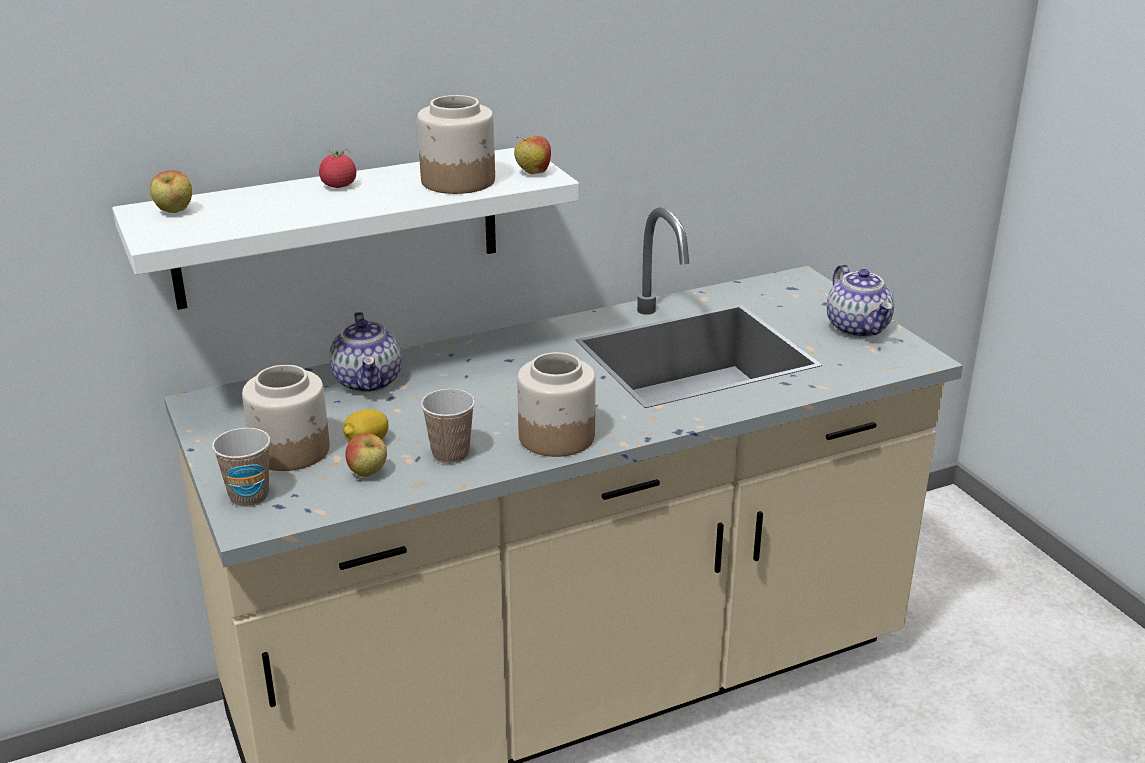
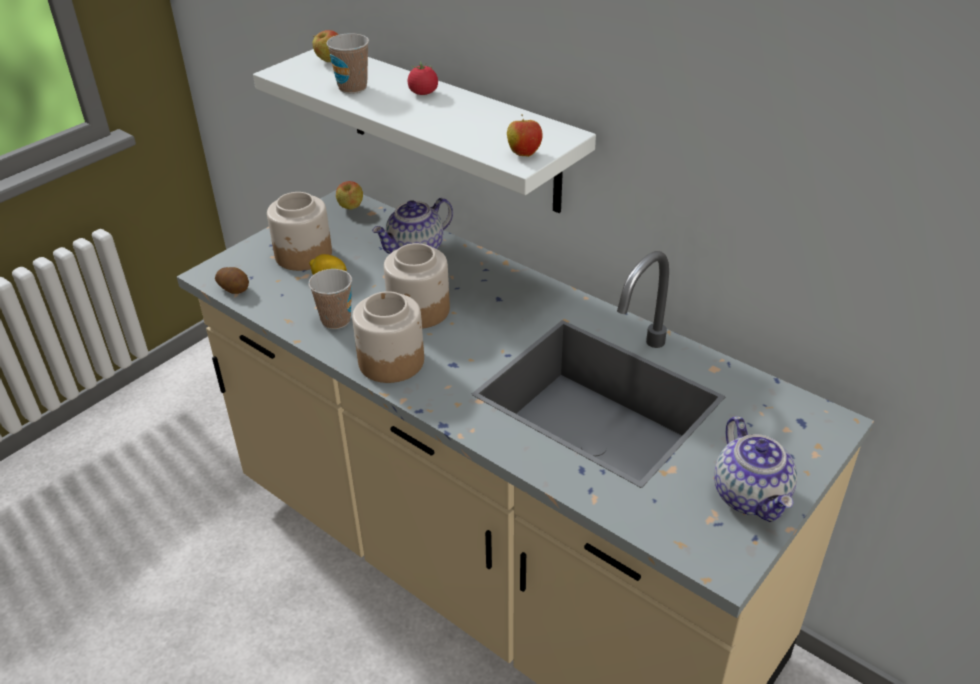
camera: 65 degrees right, 10 degrees up
(249, 497) = (240, 262): cup -> cup (352, 88)
(307, 510) = (235, 289): none -> potato
(368, 474) = (291, 295): apple -> apple (351, 208)
(459, 181) = (475, 130): jar -> jar (419, 311)
(858, 328) = (751, 496): teapot -> teapot turned 60 degrees counterclockwise

